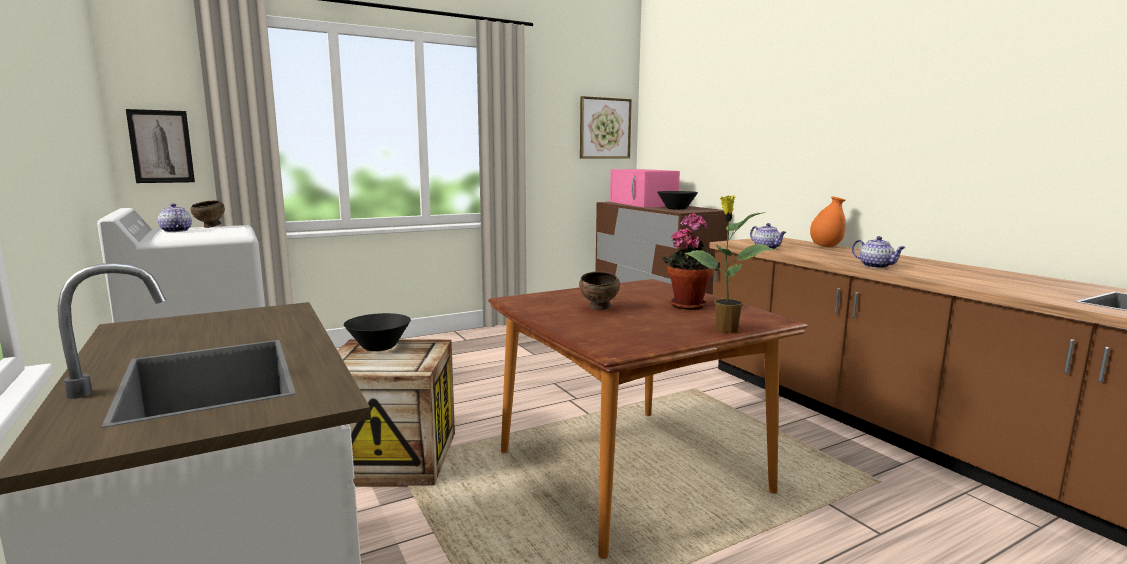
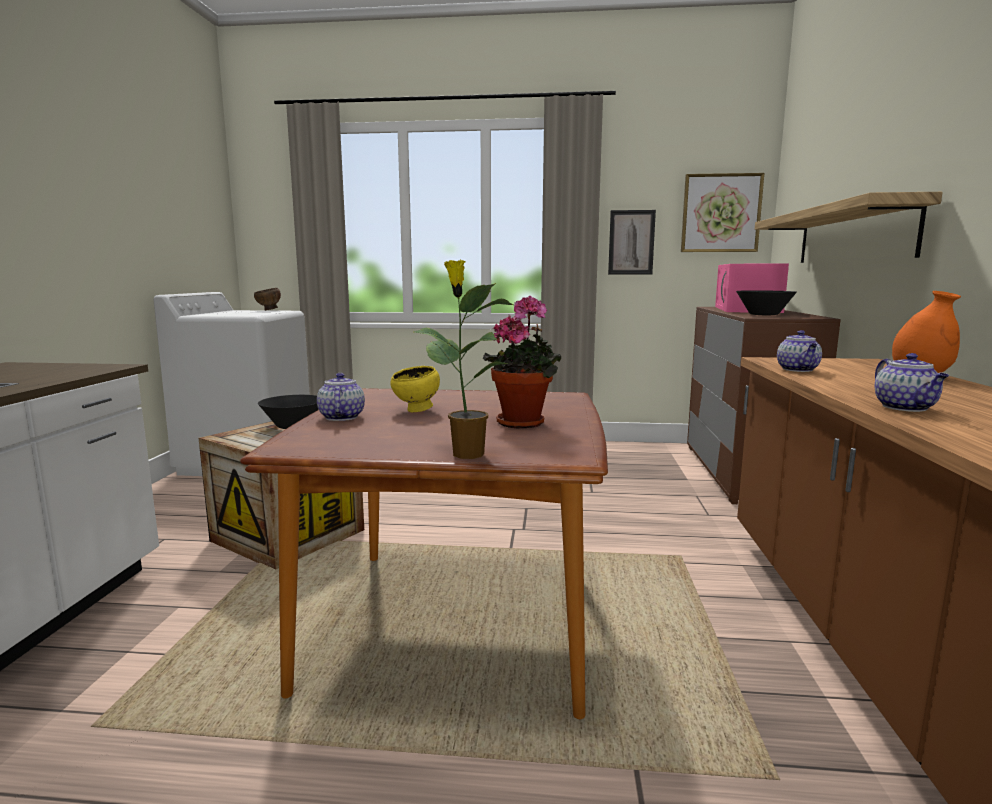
camera: 35 degrees right, 0 degrees up
(161, 146) = (267, 244): picture -> picture (631, 242)
(175, 231) = (236, 311): teapot -> teapot (341, 417)
(599, 308) = (417, 411): brown bowl -> yellow bowl
(731, 154) = (852, 235): none -> shelf

